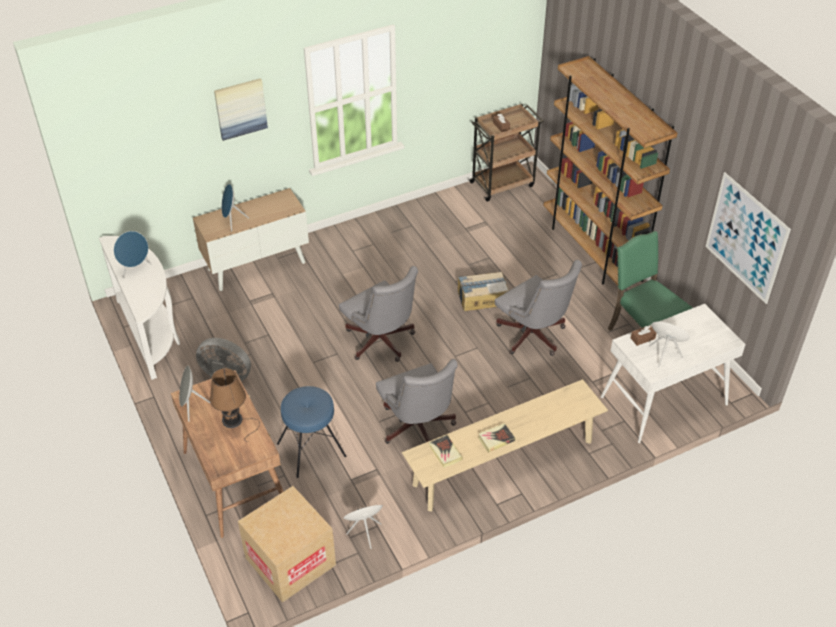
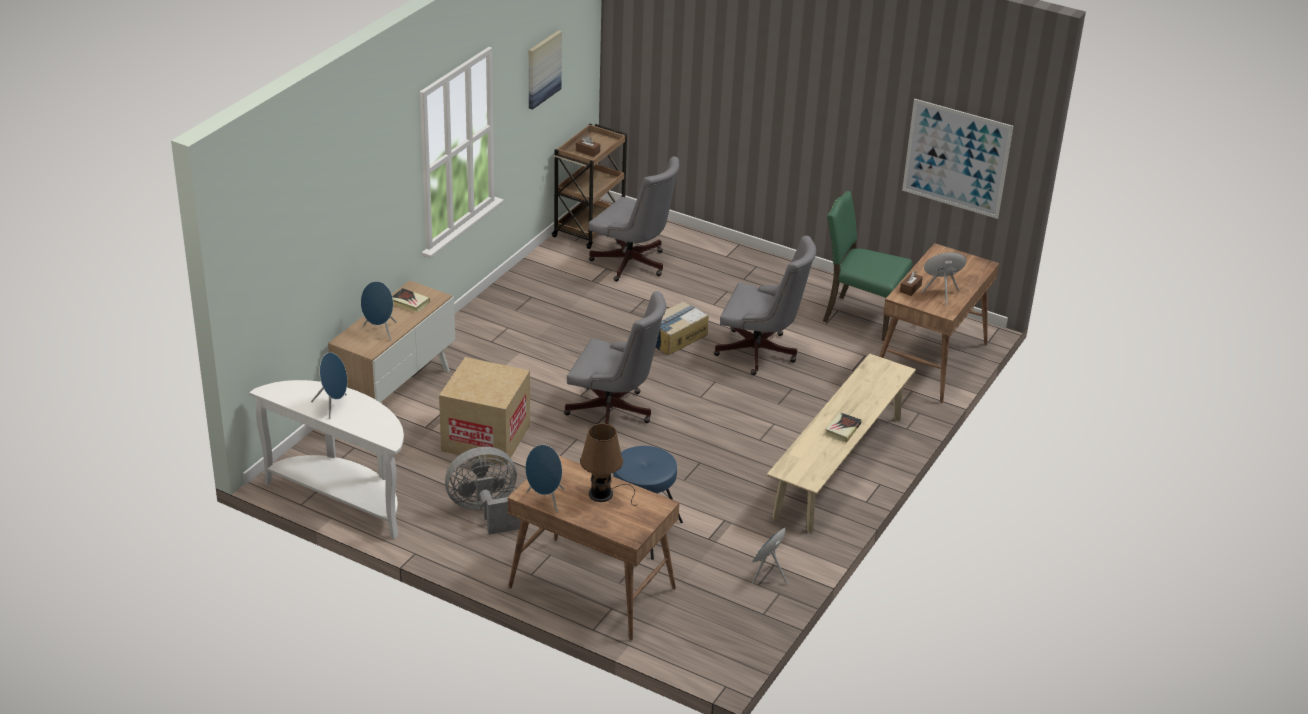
camera: 35 degrees left, 10 degrees down
(192, 407) = (545, 500): grey speaker -> blue speaker
(240, 108) = (370, 182): picture -> picture (543, 69)
(290, 561) = (721, 628): cardboard box -> cardboard box (486, 438)
(418, 429) = (729, 472): grey office chair -> grey office chair (633, 265)
(445, 453) = (808, 458): book -> book (409, 302)
(593, 250) = (741, 259): brown bookcase -> none
(663, 401) = (930, 362): white desk -> brown desk

